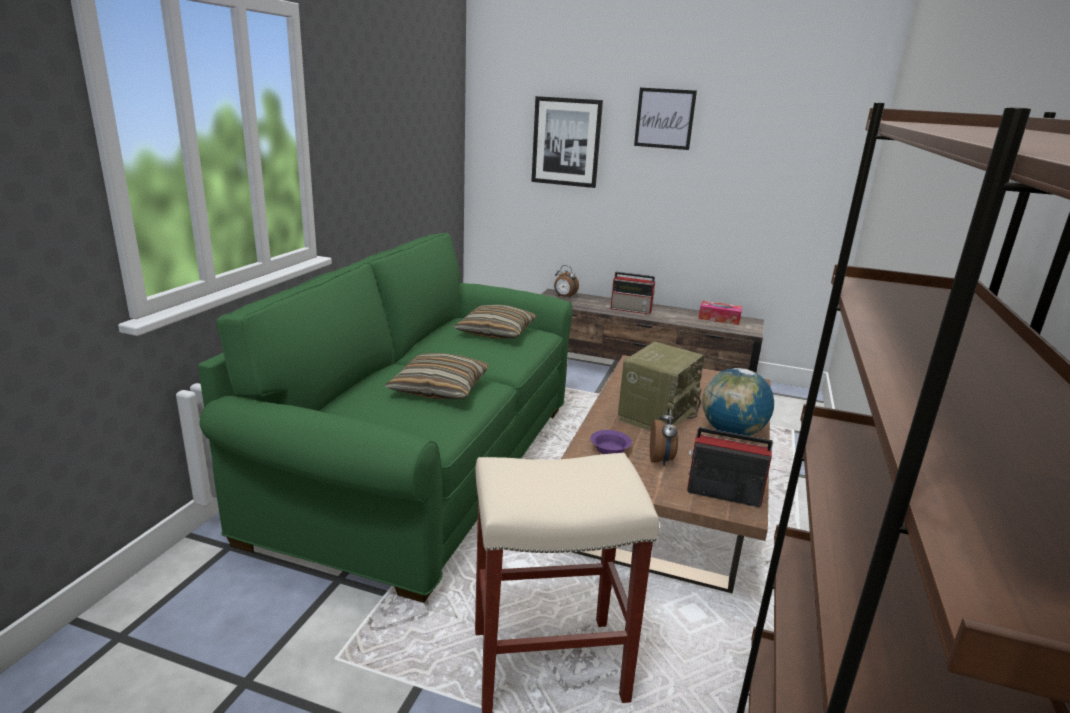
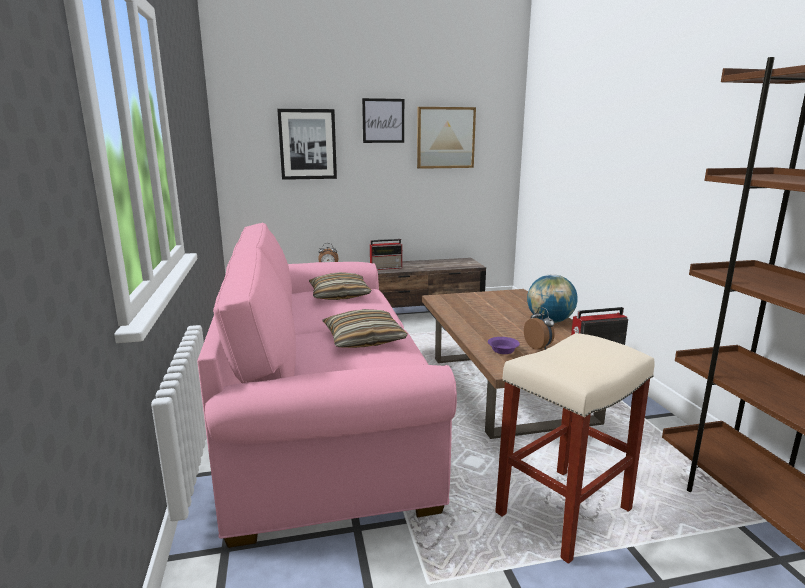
camera: 30 degrees left, 5 degrees down
(427, 465) = (323, 421): green sofa -> pink sofa
(656, 415) = (497, 324): radio -> none
(719, 318) = (446, 262): tissue box -> none
(750, 148) = (445, 138): none -> picture

